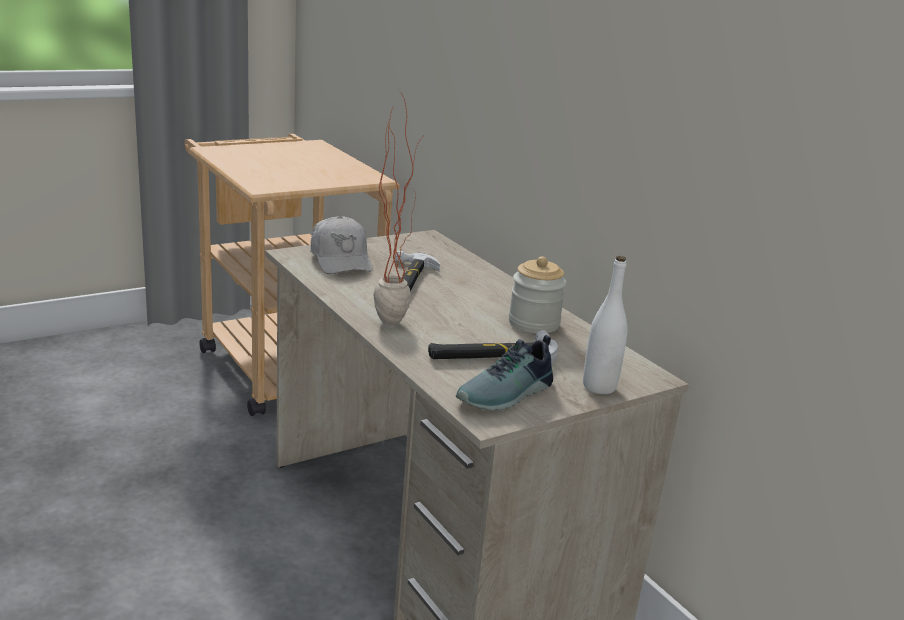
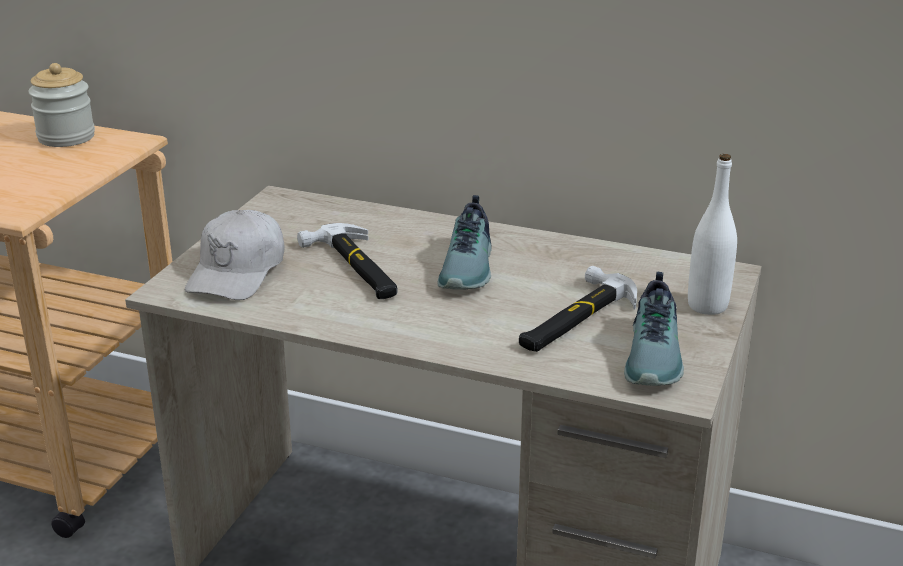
camera: 35 degrees left, 5 degrees up
(341, 260) = (238, 272): white cap -> white cap turned 75 degrees clockwise
(392, 317) = (414, 321): potted plant -> none
(476, 307) = (470, 268): none -> shoe
(533, 323) = (550, 262): jar -> jar (66, 137)

